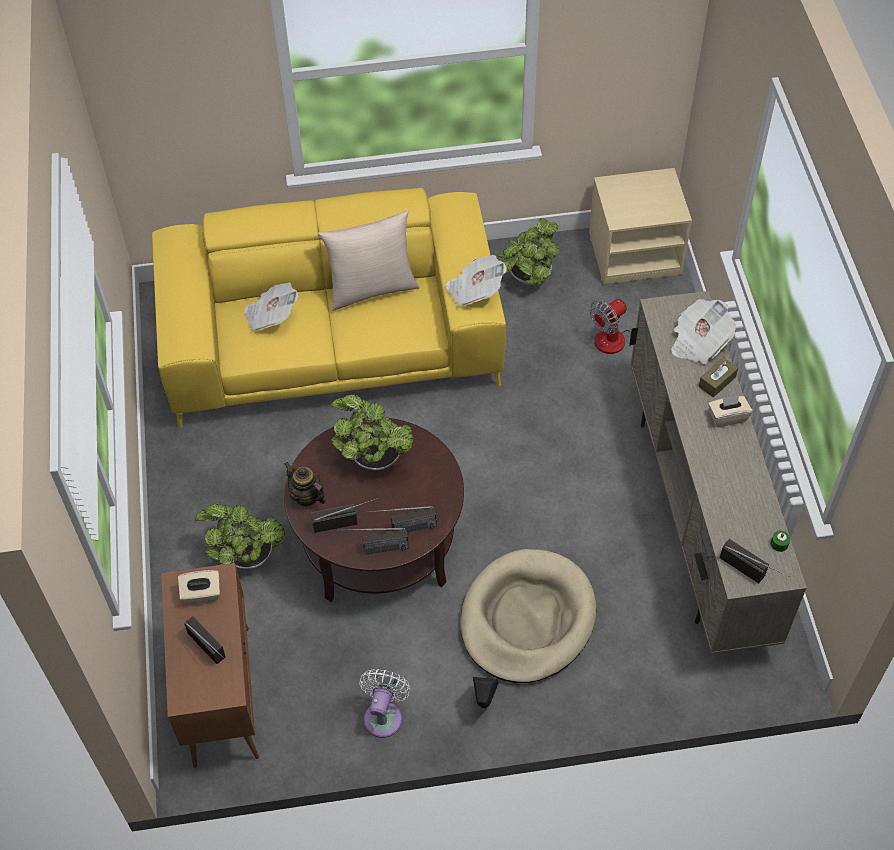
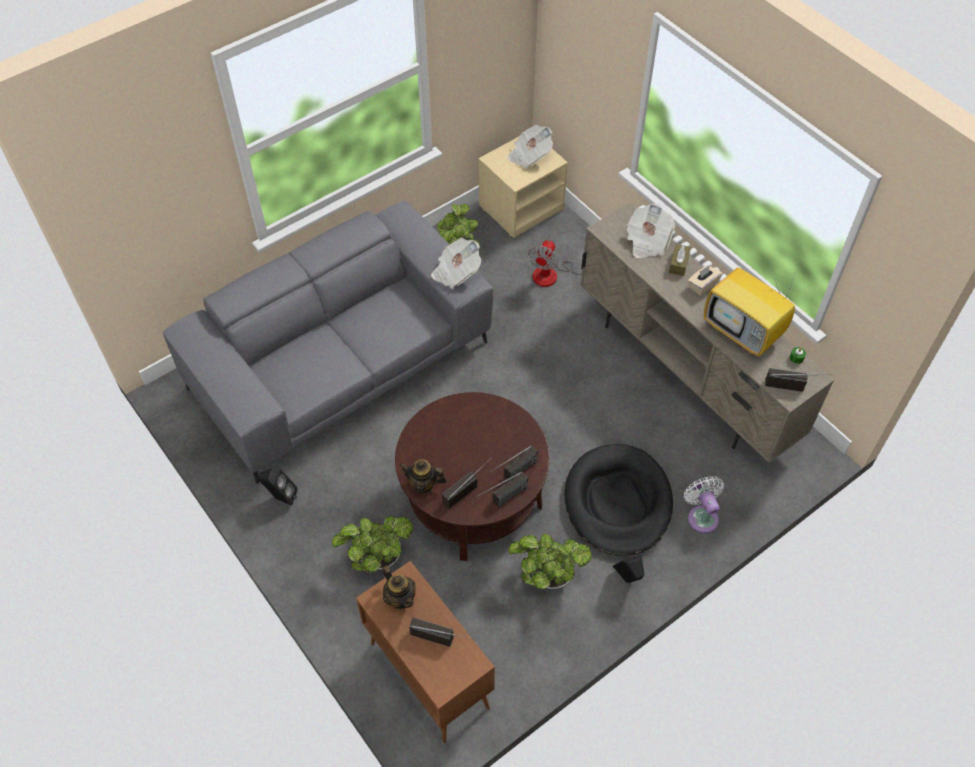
camera: 30 degrees left, 0 degrees up
(193, 451) = (281, 497): none -> black speaker
(201, 594) = (400, 598): beige tissue box -> teapot
(271, 316) = (299, 359): newspaper -> newspaper (529, 155)
(333, 345) = (340, 366): yellow sofa -> grey sofa
(372, 289) = (365, 305): beige pillow -> none
(373, 457) = (455, 431): potted plant -> potted plant (548, 575)
(384, 715) = (562, 625): white fan -> white fan (701, 516)
(527, 619) = (617, 502): beige dog bed -> black dog bed
(738, 489) = (744, 332): none -> television

